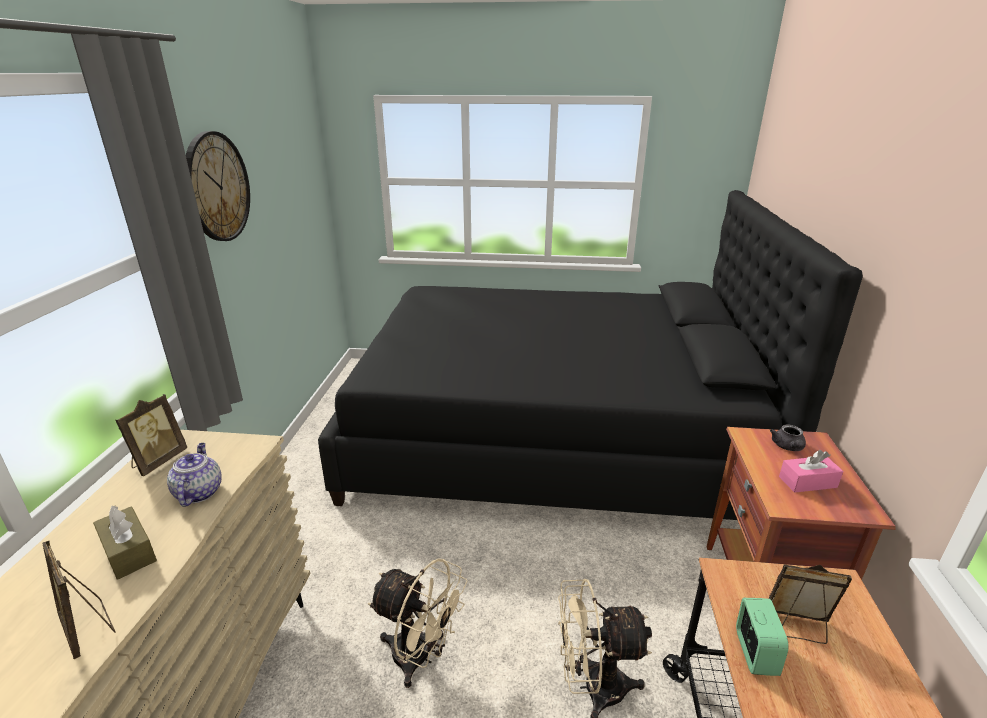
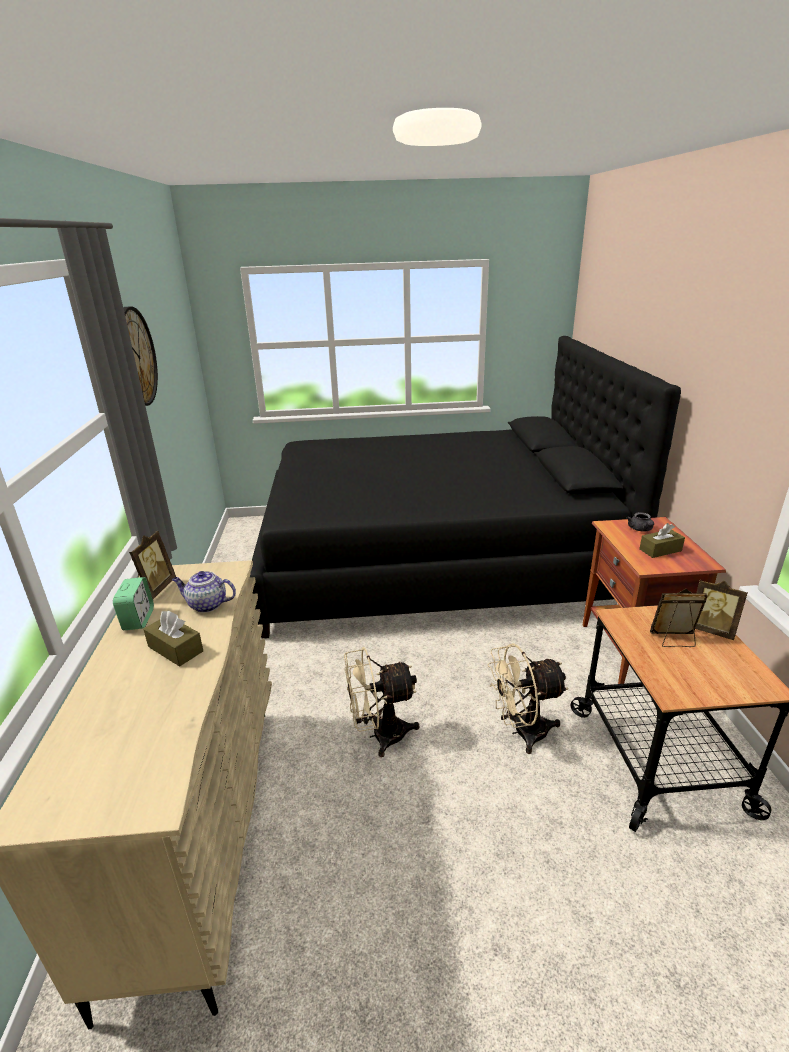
camera: 10 degrees left, 0 degrees up
(88, 627) = (178, 696): picture frame -> picture frame (711, 630)
(198, 492) = (206, 605): teapot -> teapot turned 60 degrees counterclockwise
(420, 657) = (380, 735): beige fan -> beige fan turned 150 degrees clockwise
(755, 653) = (650, 659): alarm clock -> alarm clock (138, 619)
(807, 482) = (660, 550): pink tissue box -> brown tissue box

